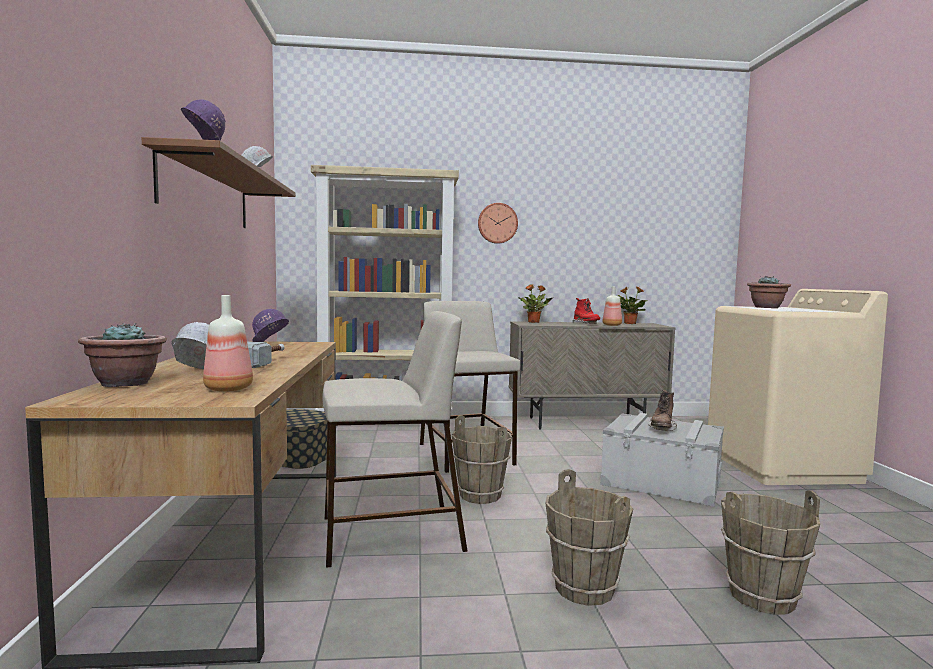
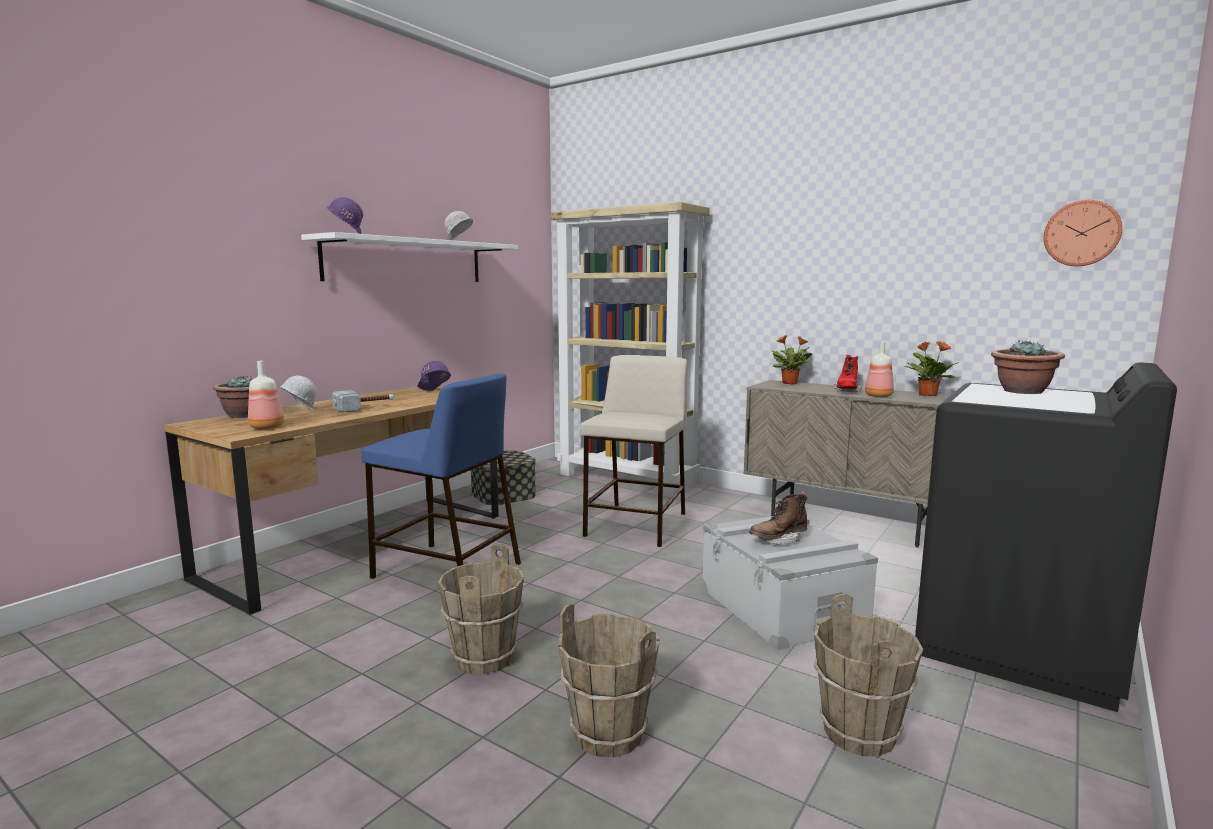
camera: 40 degrees right, 5 degrees up
(208, 194) = (406, 261): brown shelf -> white shelf
(389, 534) = (445, 570): beige stool -> blue stool
(480, 495) = (568, 563): brown bucket -> brown bucket (860, 733)
(497, 223) = (760, 257): wall clock -> wall clock (1081, 233)
(782, 466) = (1019, 645): beige washing machine -> black washing machine

